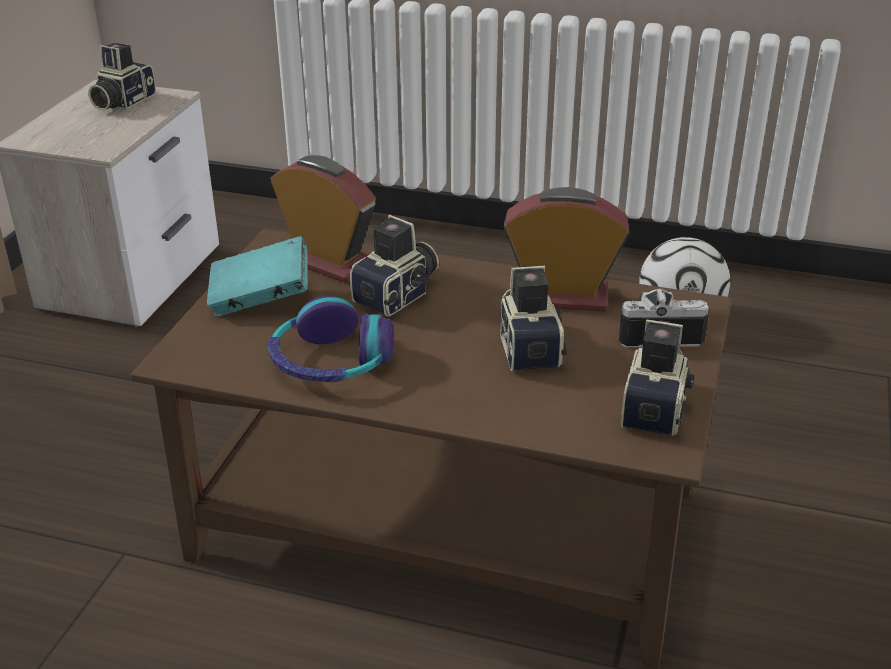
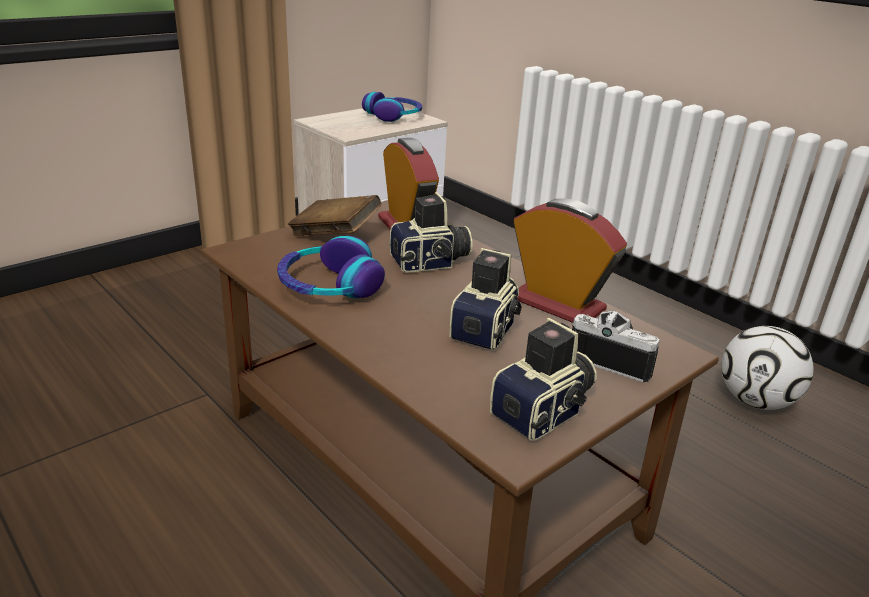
camera: 30 degrees right, 5 degrees down
(122, 102) = (393, 116): camera -> headphones
(261, 299) = (335, 235): turquoise book -> brown book

